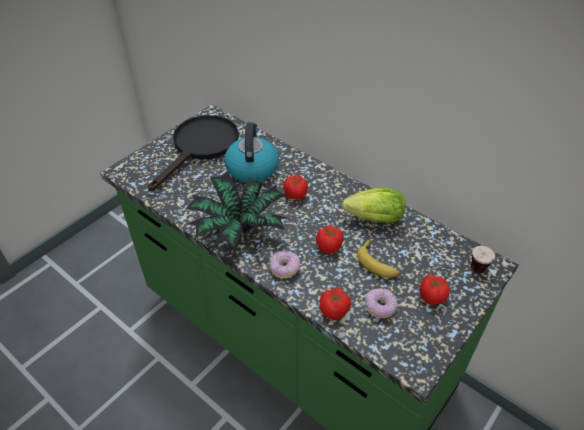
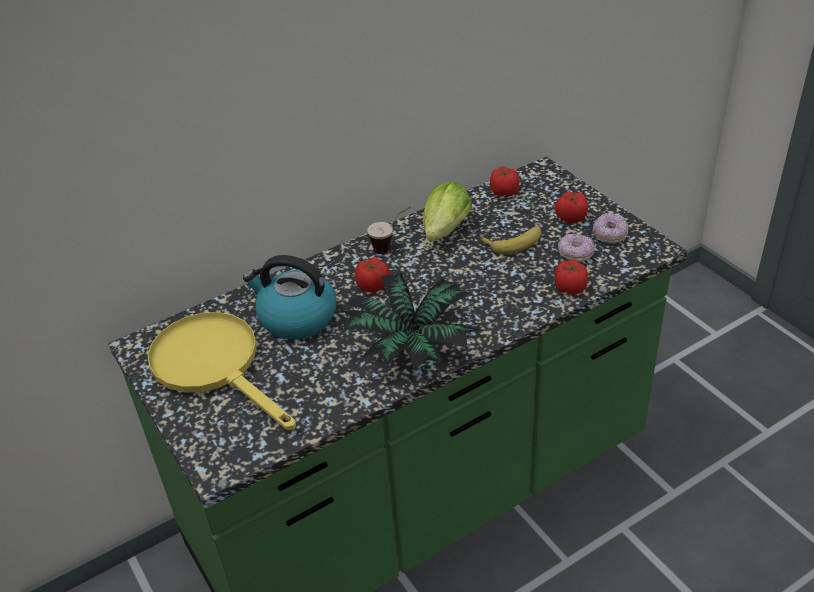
camera: 70 degrees left, 5 degrees down
(201, 147) = (215, 366): black frying pan -> yellow frying pan
(284, 268) = (497, 315): donut -> donut (609, 235)
(329, 246) = (475, 273): tomato -> tomato (504, 191)
(485, 273) = (551, 177): cup -> cup (391, 246)

